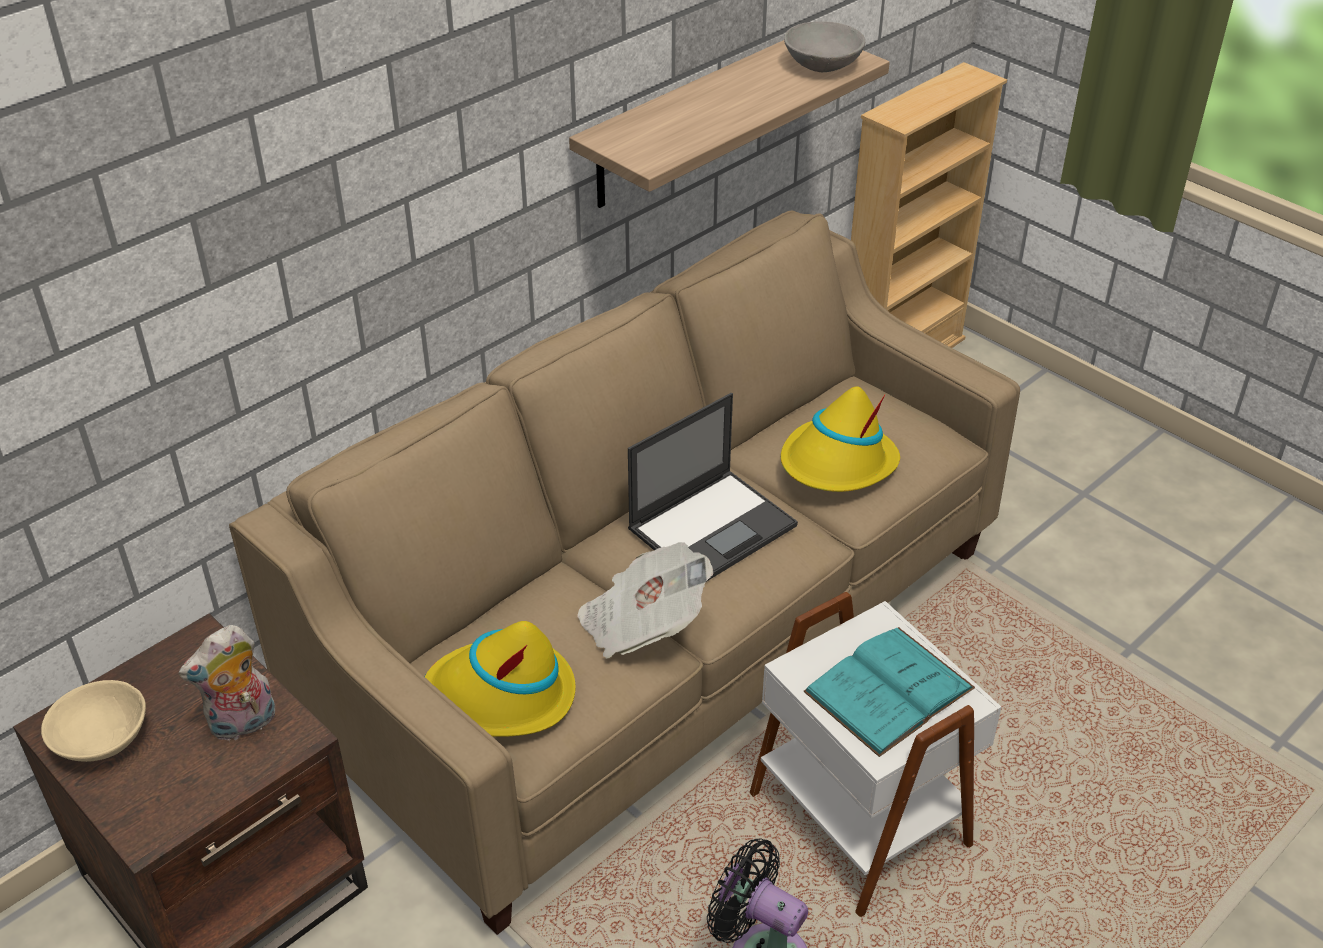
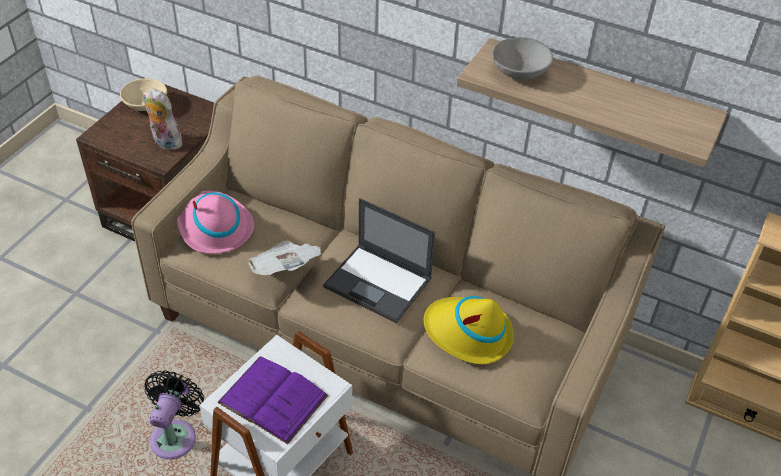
camera: 70 degrees right, 5 degrees up
(501, 696) = (214, 227): yellow hat -> pink hat
(822, 65) = (670, 126): grey bowl -> grey bowl (519, 72)
(889, 690) = (273, 399): turquoise book -> purple book

